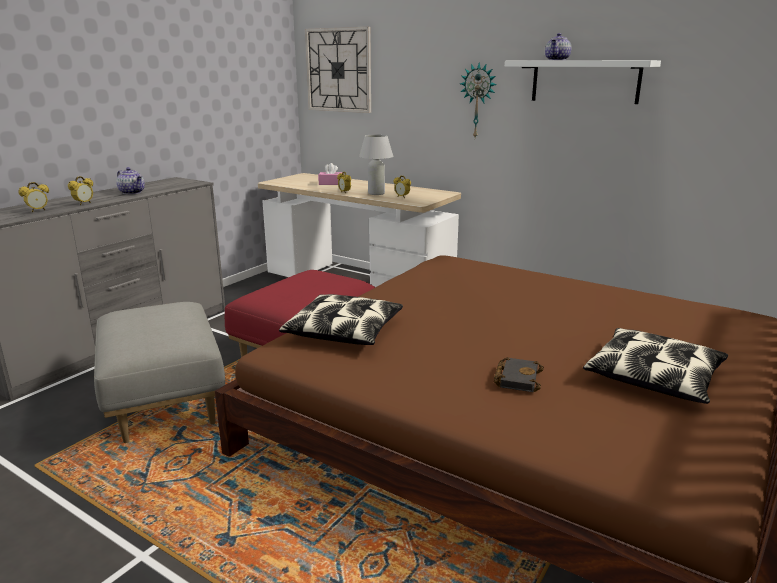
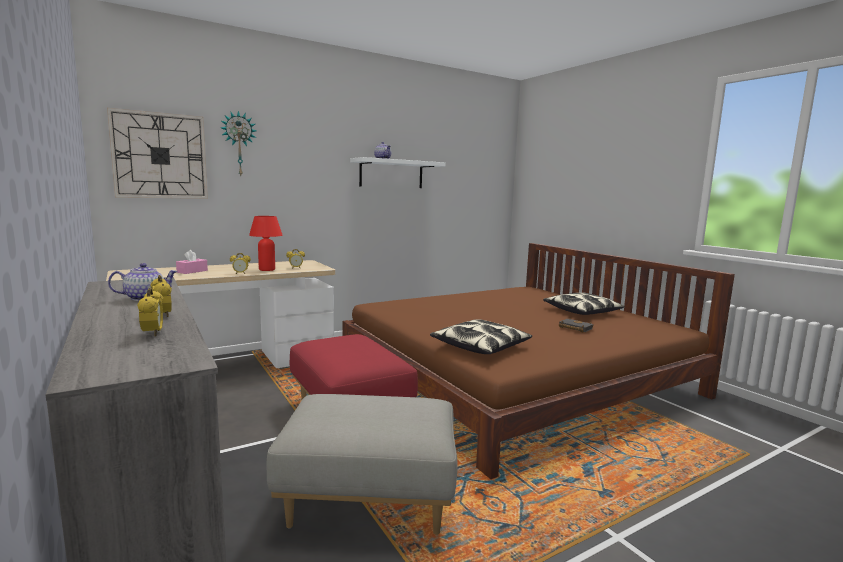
camera: 65 degrees left, 10 degrees down
(376, 193) = (267, 269): white table lamp -> red table lamp
(478, 101) = (318, 187): wall clock -> wall clock (239, 144)

